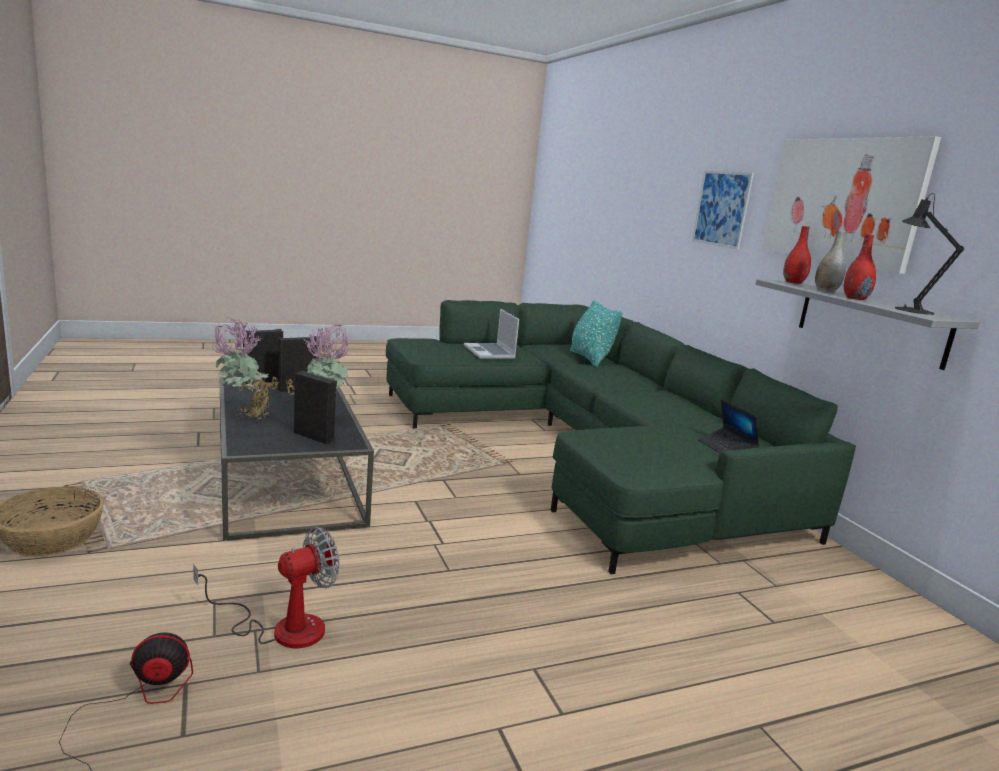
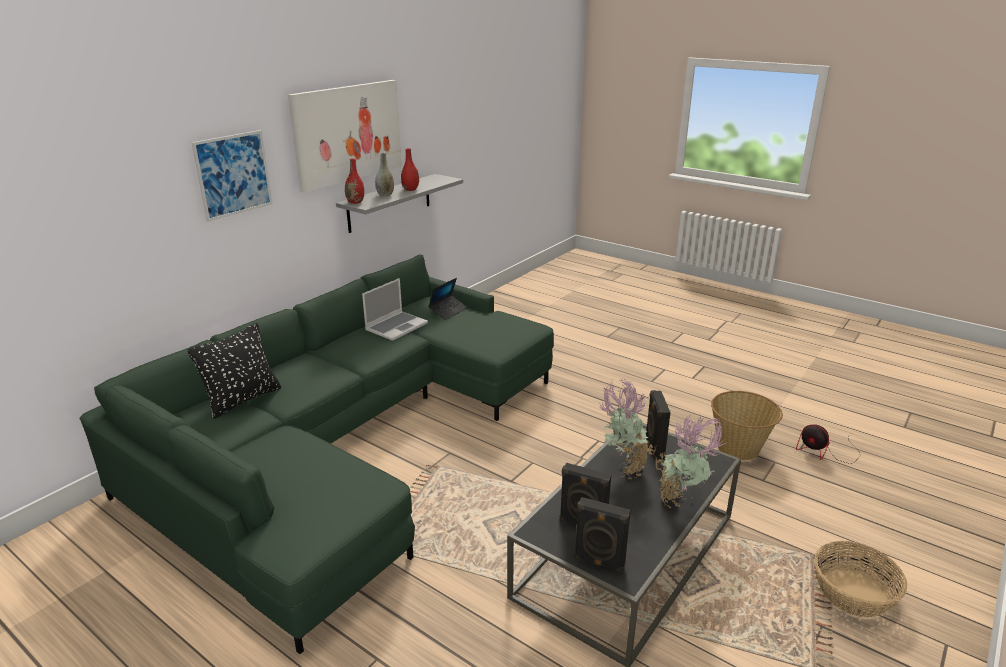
camera: 120 degrees left, 10 degrees up
(282, 627) = (739, 448): fan -> basket
(490, 352) = (301, 457): laptop -> laptop (396, 326)
(590, 359) = (242, 400): turquoise pillow -> black pillow
(909, 309) = (430, 181): black table lamp -> none

